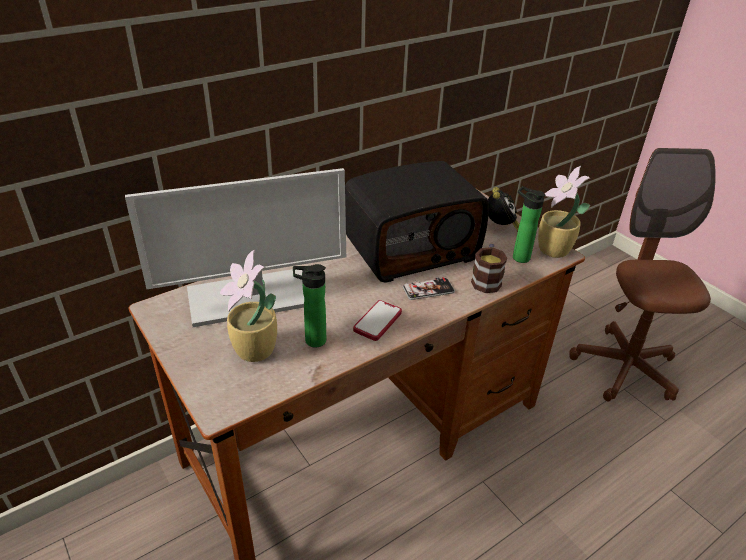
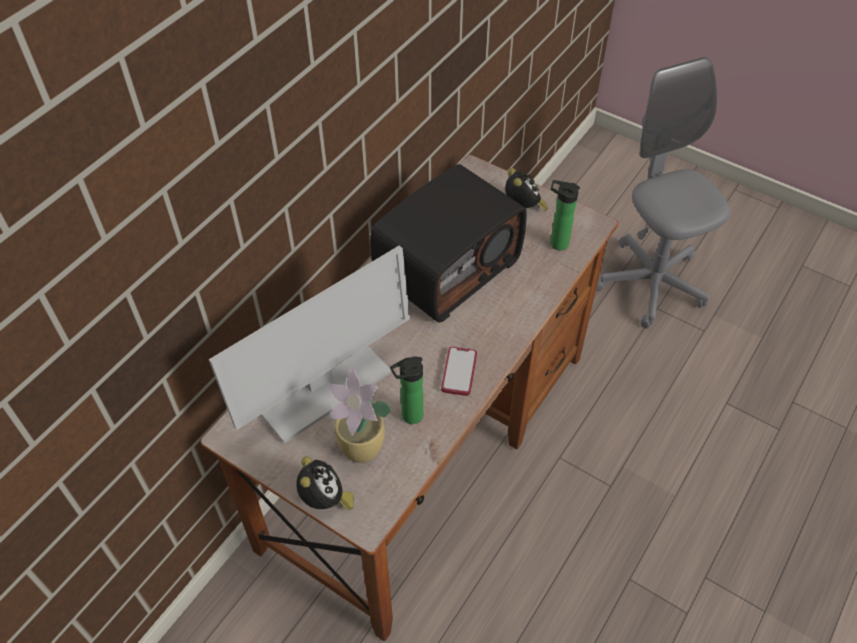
camera: 20 degrees left, 15 degrees up
(195, 379) = (325, 500): none -> alarm clock
(428, 289) = (488, 316): phone -> none
(486, 279) = (537, 283): mug -> none
(553, 251) = (586, 224): potted plant -> none
(624, 368) = (650, 283): brown office chair -> grey office chair

